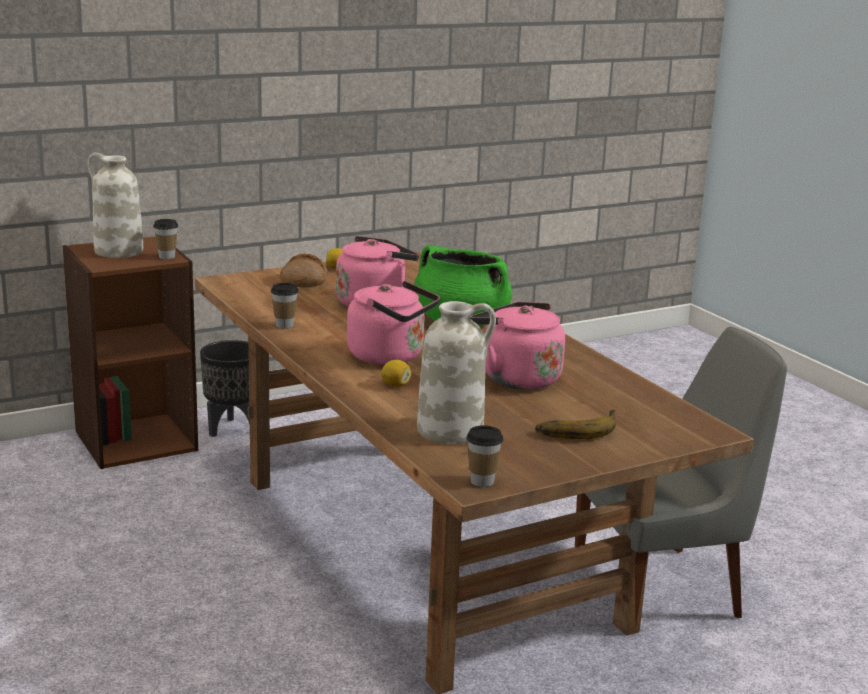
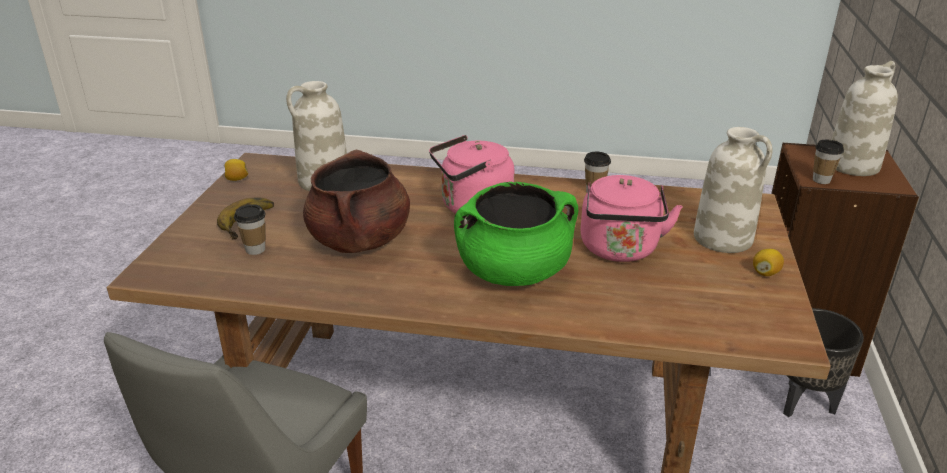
camera: 130 degrees right, 10 degrees up
(303, 281) = (724, 239): bread -> white vase
(395, 385) = (417, 190): lemon -> lemon (237, 179)
(482, 481) = (254, 165): cup -> cup (255, 249)
(516, 378) = (360, 240): pink kettle -> brown cooking pot

